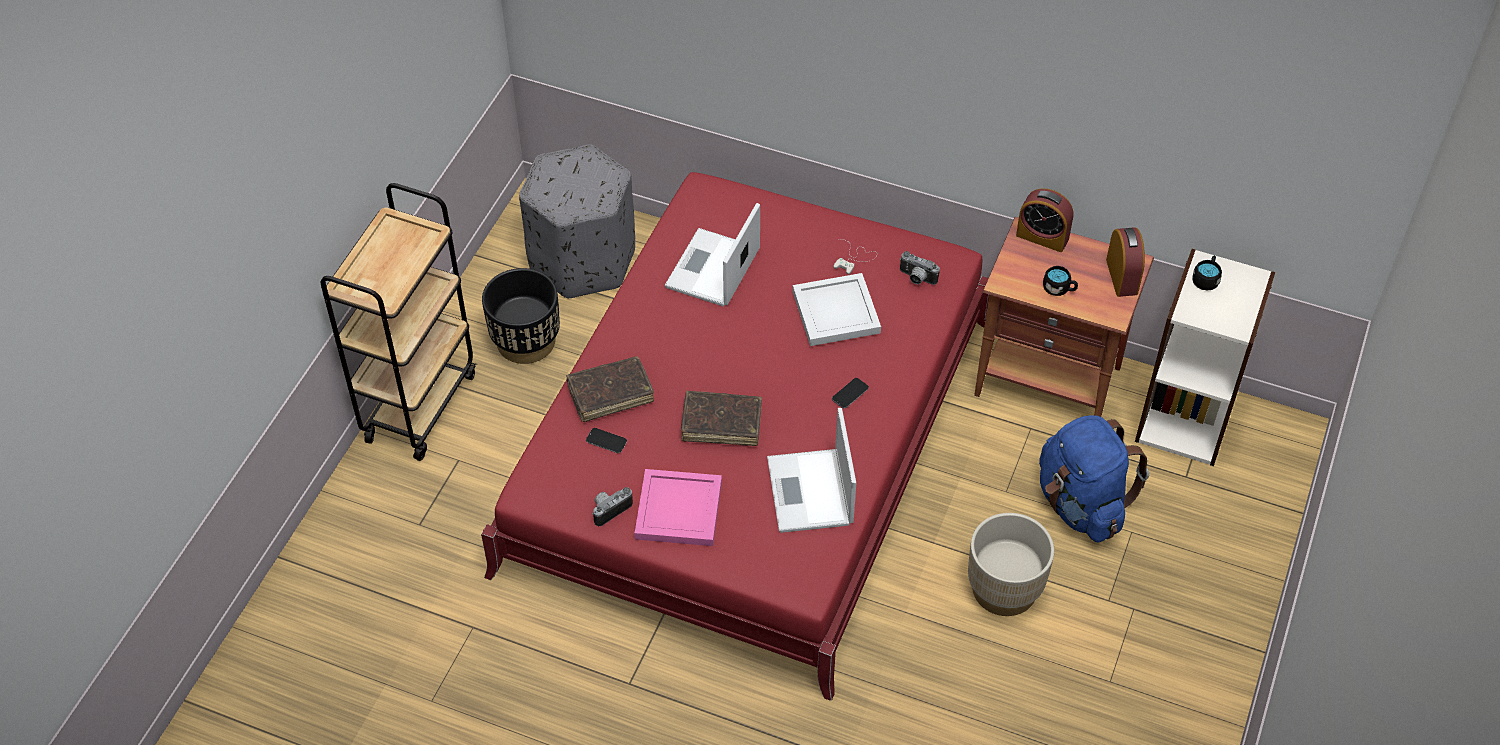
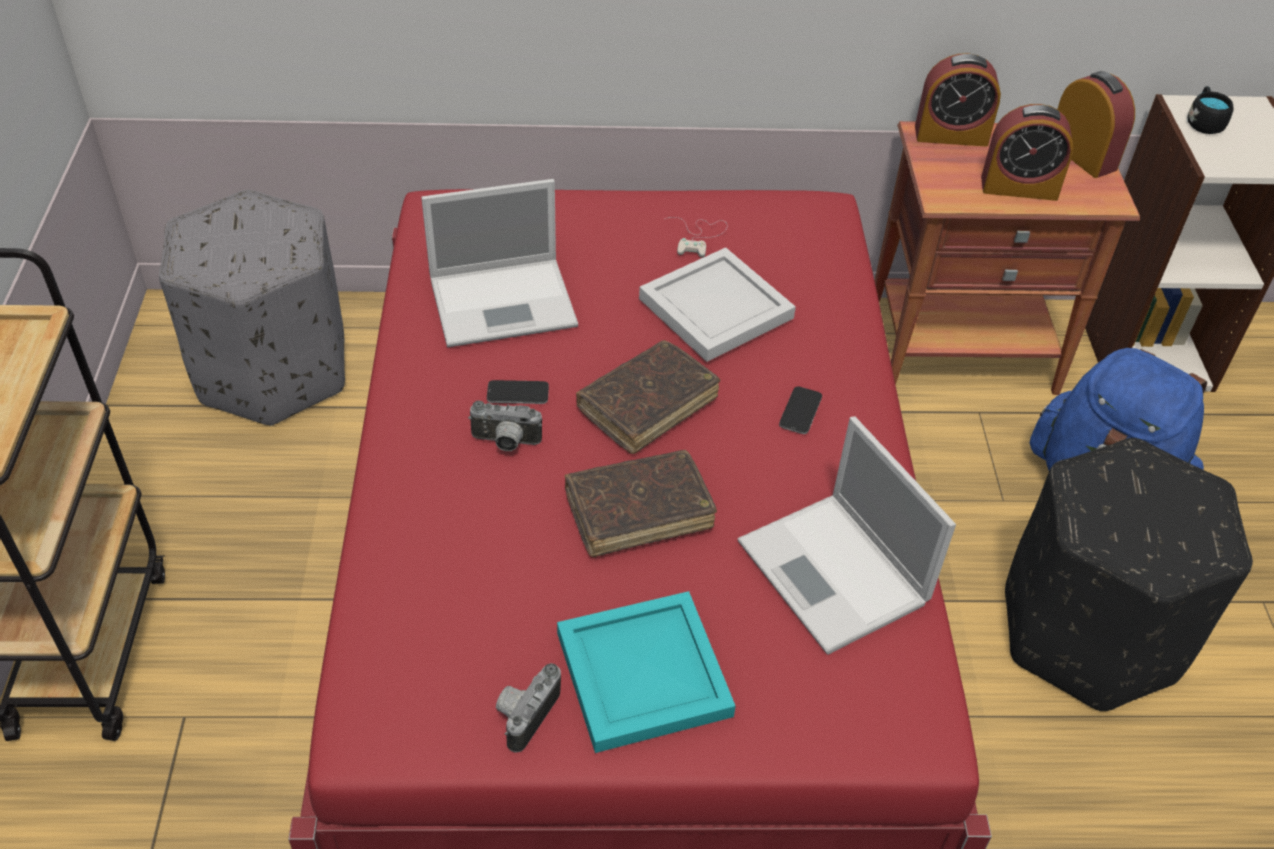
camera: 25 degrees left, 5 degrees down
(526, 341) = (230, 501): black planter -> none
(606, 441) = (463, 598): phone -> phone (517, 393)
(610, 394) = (435, 520): brown book -> brown book (647, 405)
(680, 511) = (646, 675): pink tray -> turquoise tray
(712, 270) = (506, 302): laptop -> laptop turned 105 degrees counterclockwise
(916, 279) = (796, 240): camera -> camera (505, 443)
(1004, 589) = (1090, 633): beige planter -> black ottoman
(1059, 289) = (1019, 187): black mug -> alarm clock

